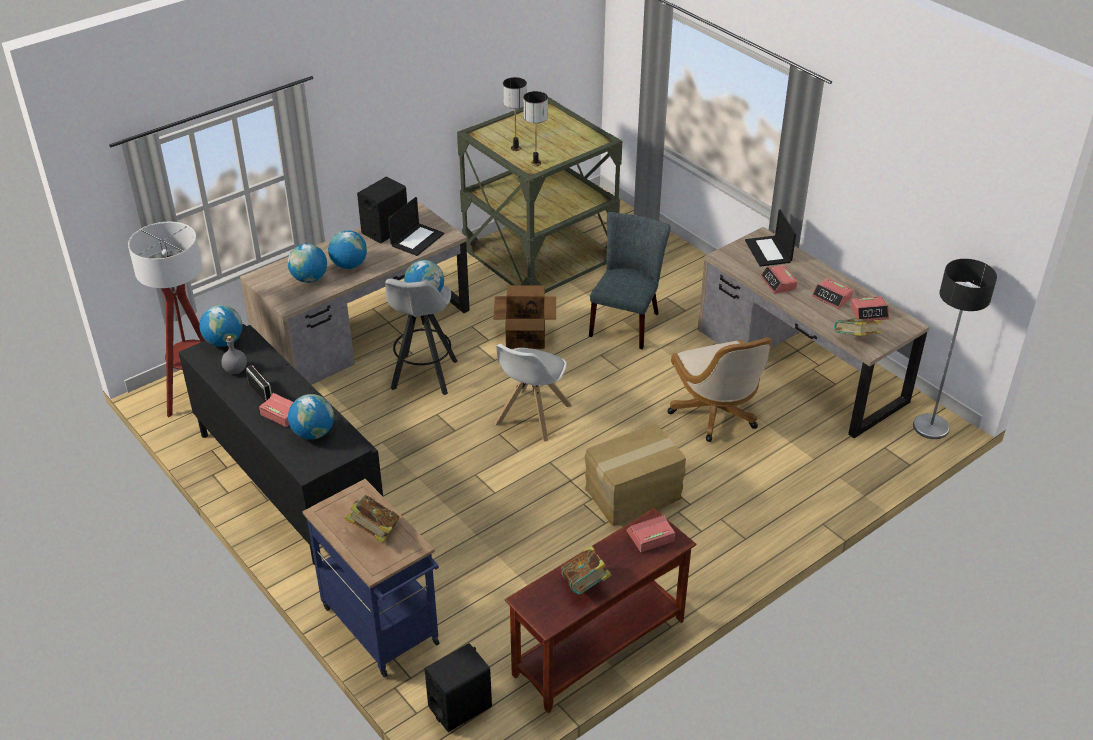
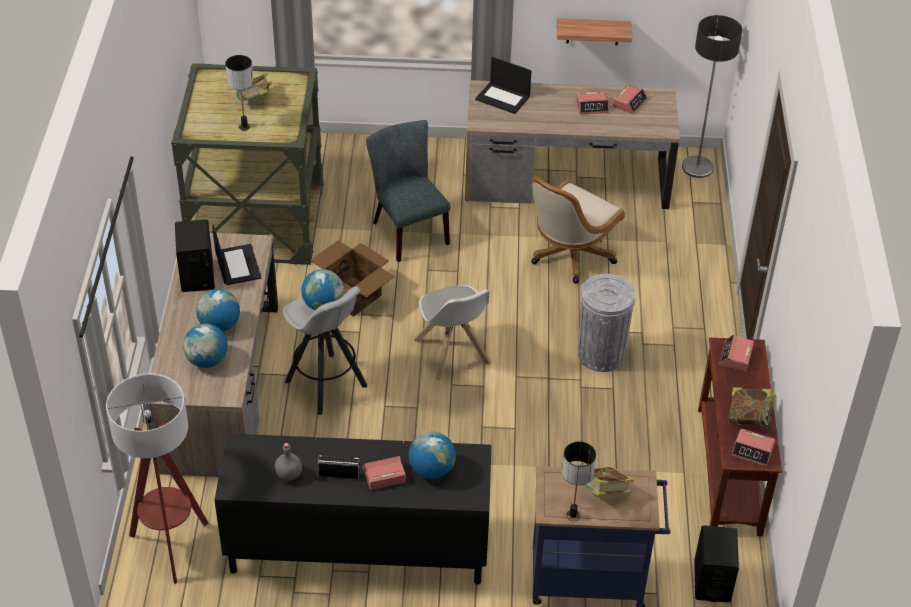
camera: 50 degrees left, 5 degrees up
(224, 342) = (238, 461): globe -> none
(536, 163) = (282, 130): table lamp -> table lamp (573, 515)
(633, 495) = (601, 354): cardboard box -> grey trash can
(717, 416) = (569, 257): office chair -> office chair turned 105 degrees clockwise
(778, 283) = (545, 119): alarm clock -> alarm clock (752, 451)
(855, 340) = (649, 129): book -> book (255, 100)
(879, 230) = (593, 31): none -> shelf

